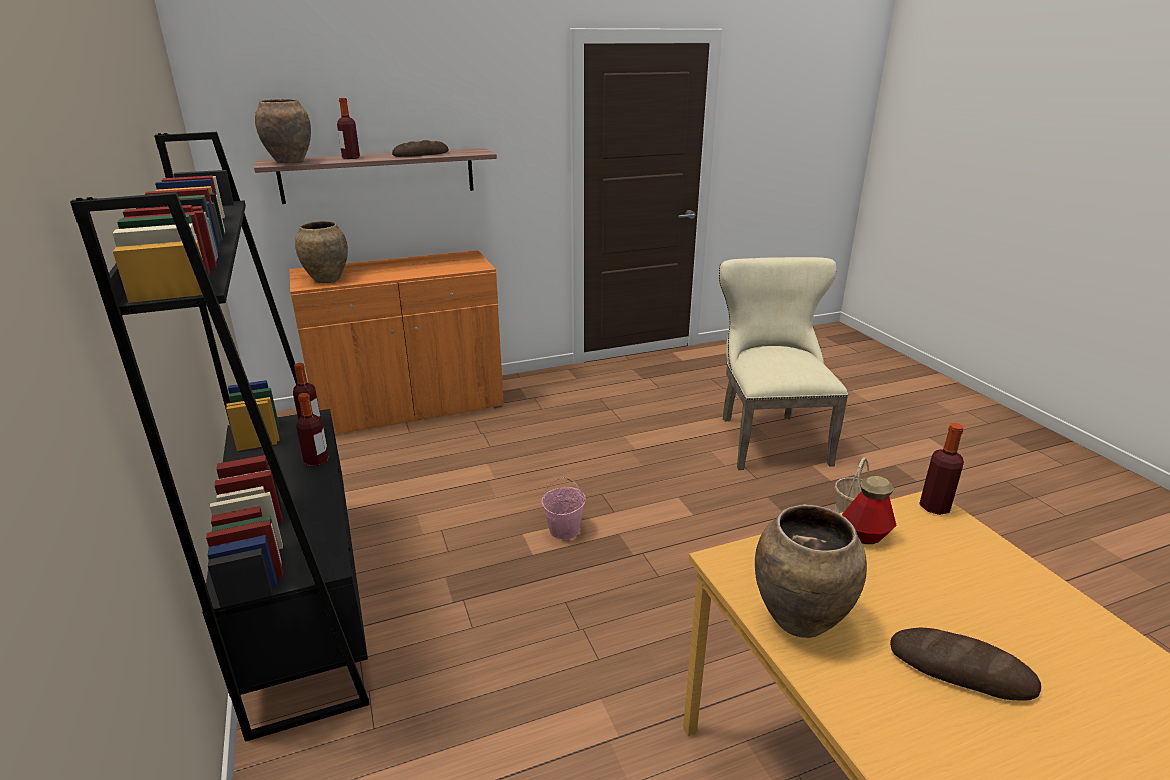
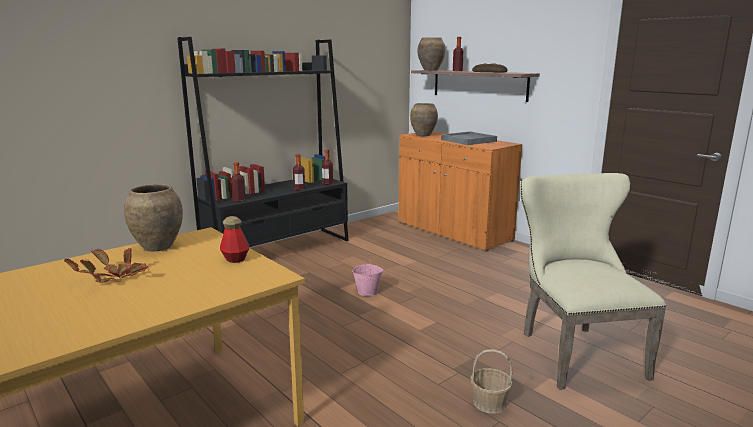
camera: 70 degrees right, 10 degrees down
(415, 266) = (468, 140): none -> grey tray
(767, 437) = (574, 351): beige chair -> beige chair turned 75 degrees counterclockwise
(934, 507) = (276, 277): bottle -> bottle (239, 200)
(960, 669) = (115, 278): bread -> potted plant

